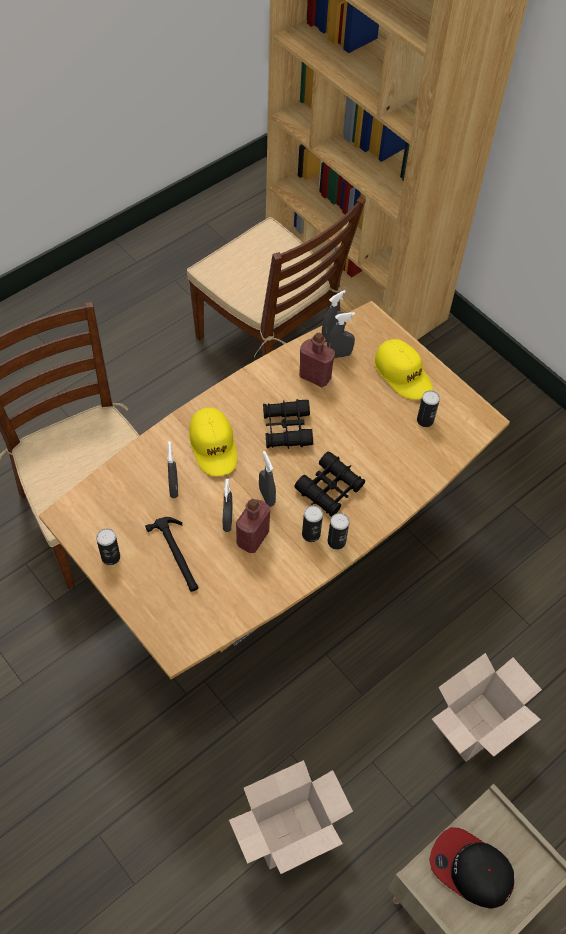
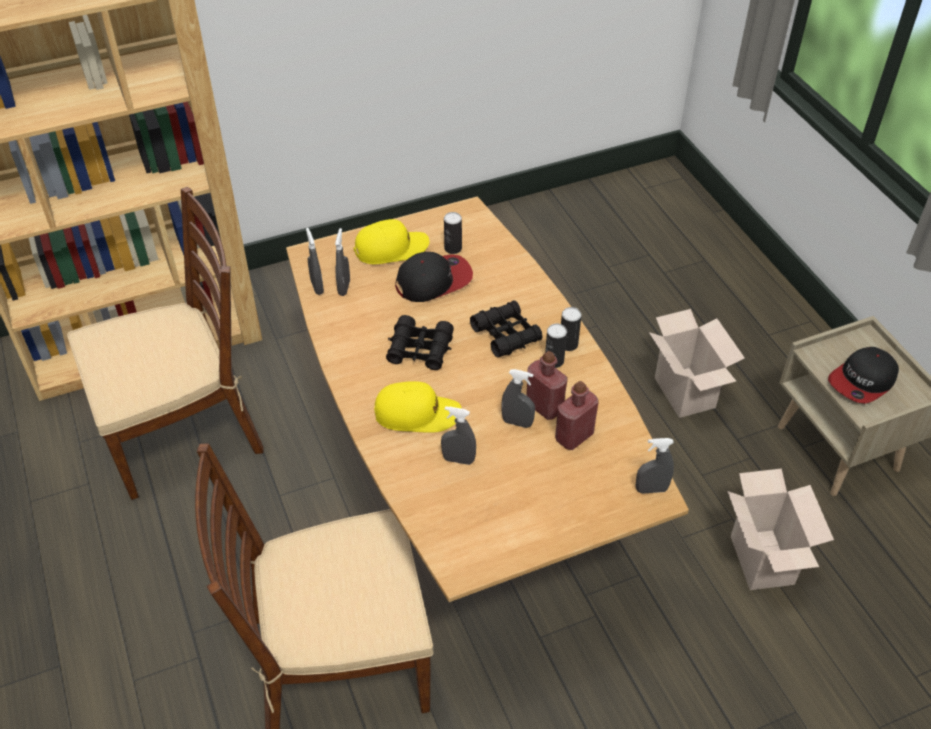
camera: 70 degrees left, 10 degrees down
(110, 557) = (529, 535): can -> none
(177, 555) = (545, 473): hammer -> none
(266, 496) = (498, 384): grey spray bottle -> grey spray bottle (651, 489)
(315, 376) = (363, 312): red bottle -> red bottle (574, 436)
(376, 417) = (434, 280): none -> cap

